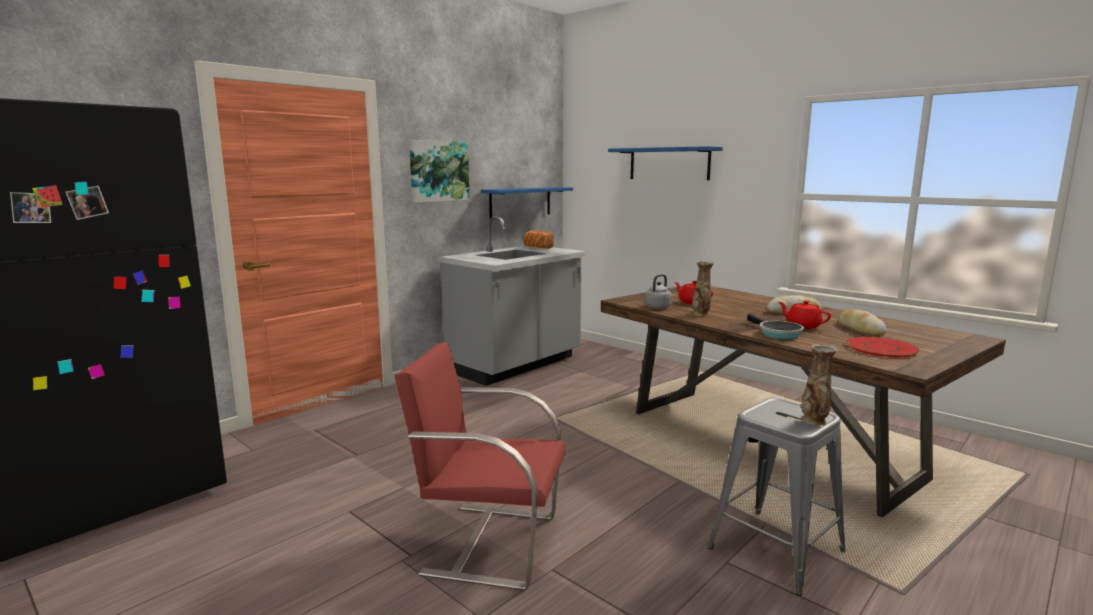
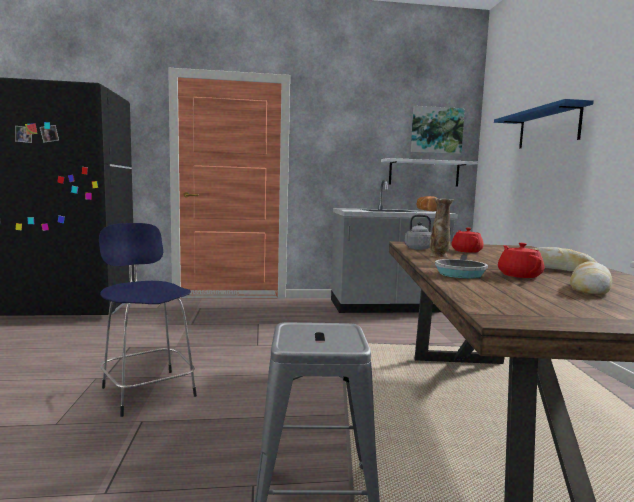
camera: 40 degrees right, 5 degrees down
(438, 171) = (340, 142): picture -> picture (436, 130)
(489, 543) = (147, 390): red chair -> blue stool
(520, 202) = (424, 173): blue shelf -> white shelf
(814, 421) = (326, 345): vase -> none
(881, 348) = (545, 301): red plate -> none

